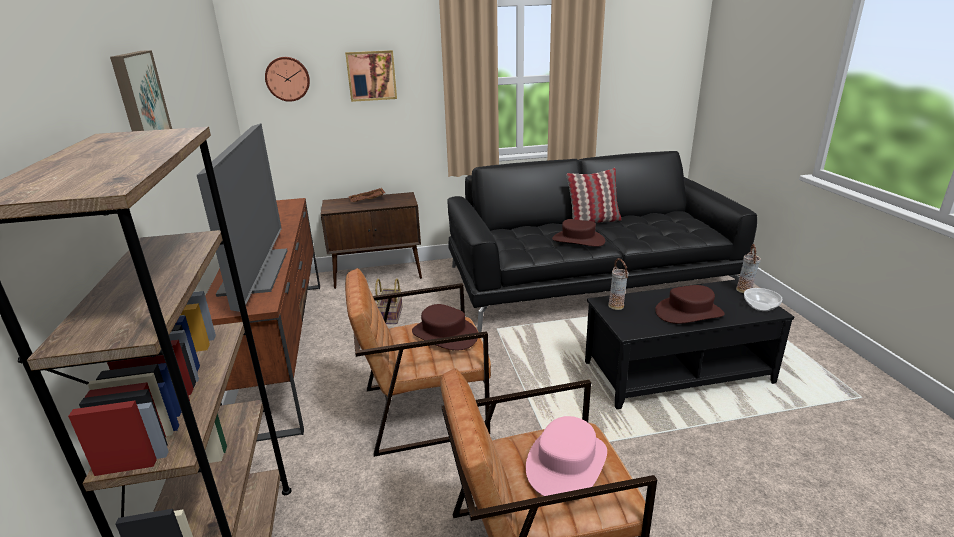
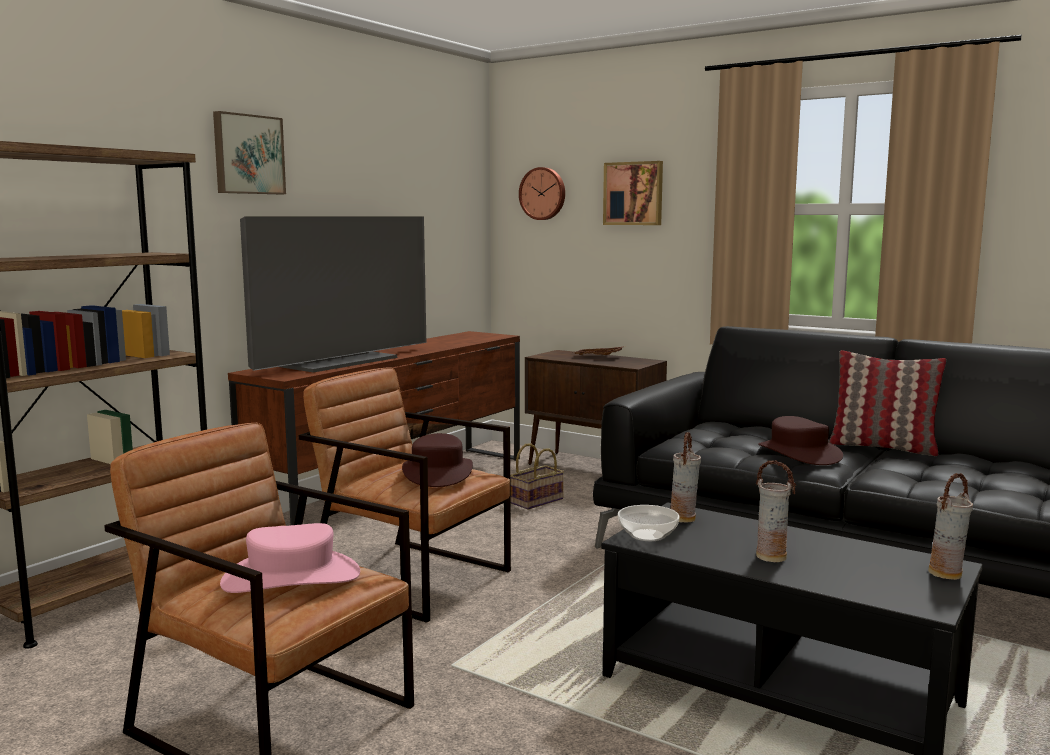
camera: 45 degrees right, 15 degrees down
(689, 312) = (771, 557): brown hat -> vase
(761, 306) = (921, 595): bowl -> bowl (648, 535)

